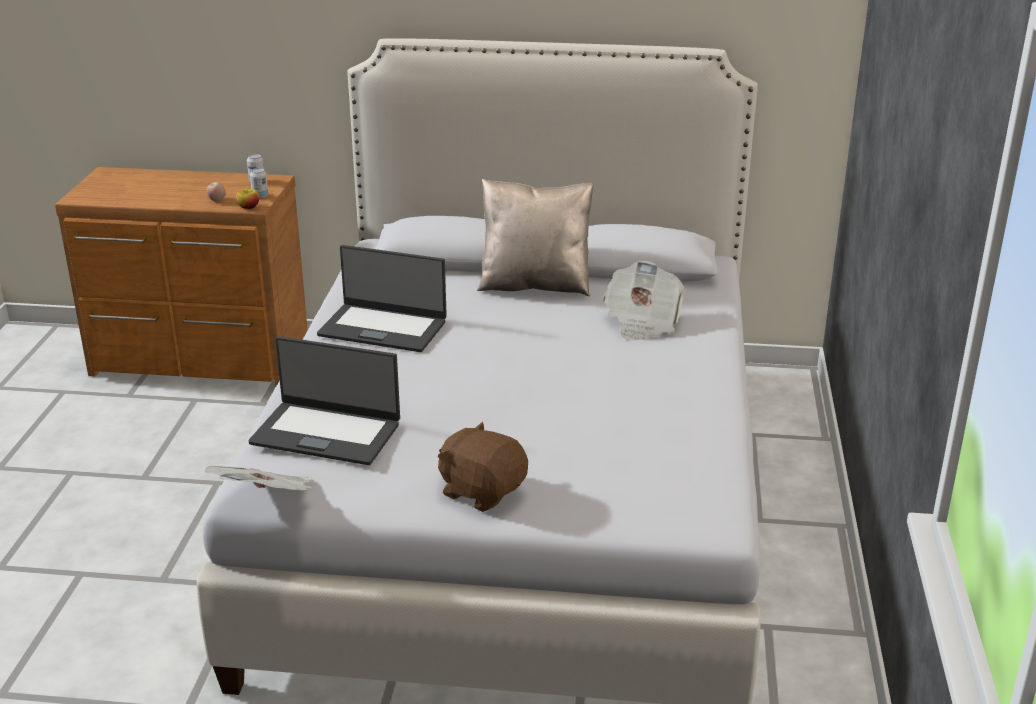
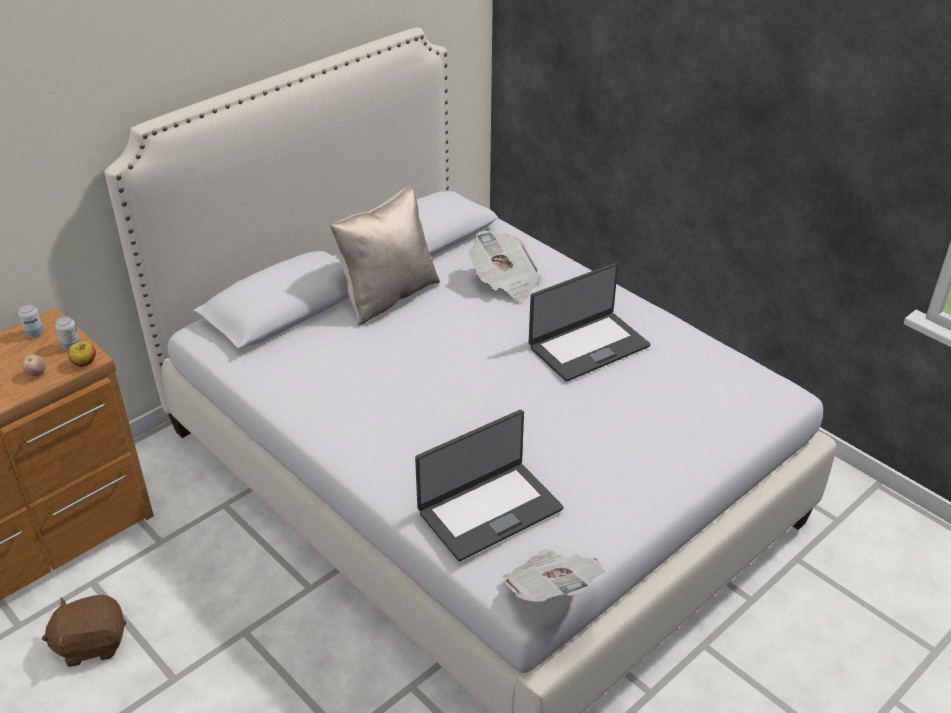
camera: 50 degrees left, 10 degrees up
(383, 328) = (354, 400): laptop -> laptop (588, 346)
(482, 491) = (648, 472): brown plush toy -> brown plush toy (91, 643)

